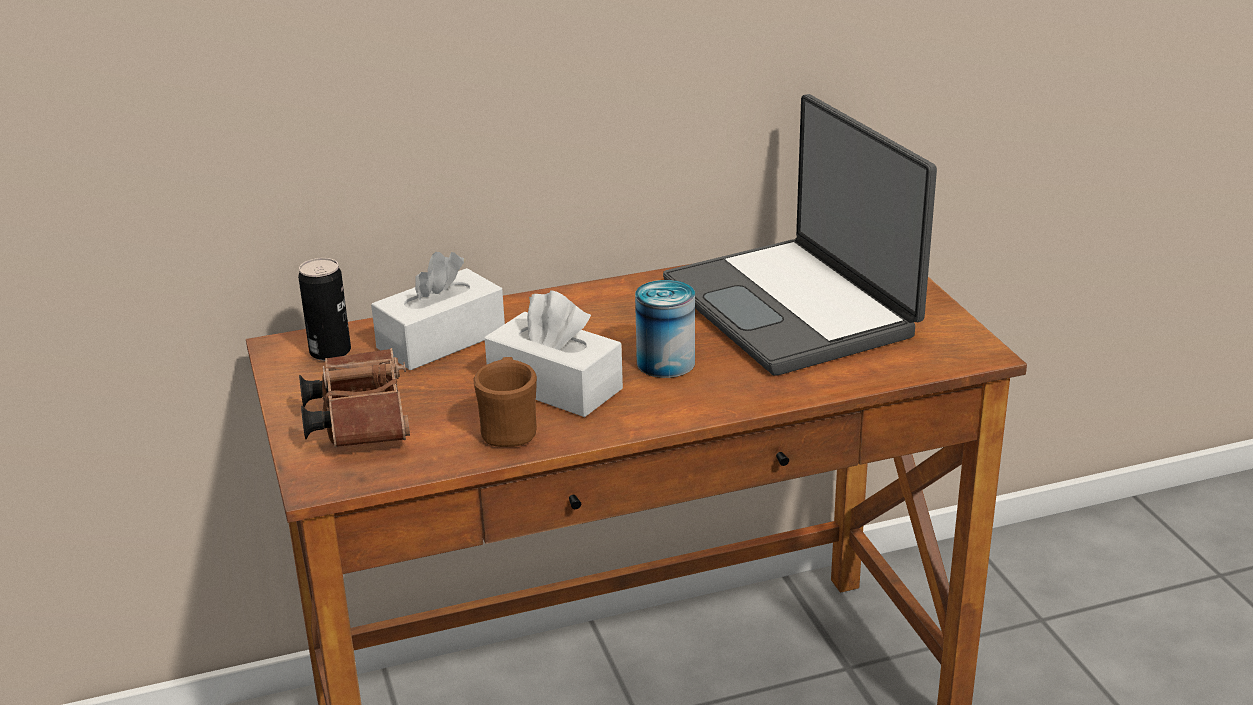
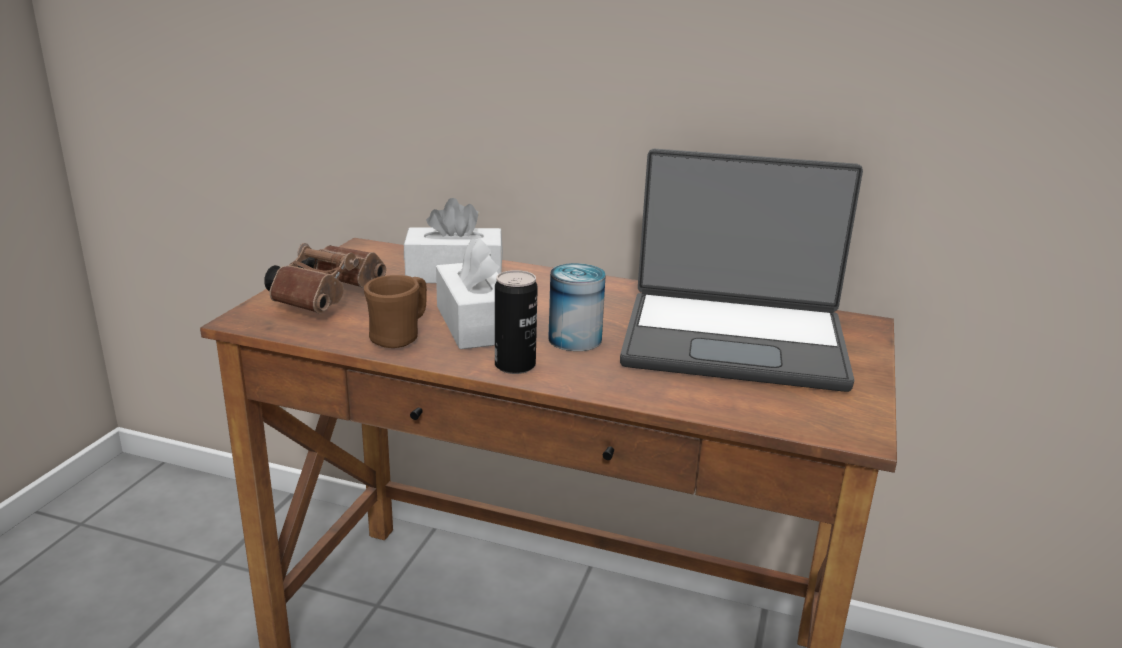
camera: 35 degrees right, 5 degrees down
(330, 352) = (382, 258): can -> can (515, 365)
(793, 308) = (734, 341): laptop -> laptop turned 90 degrees counterclockwise

